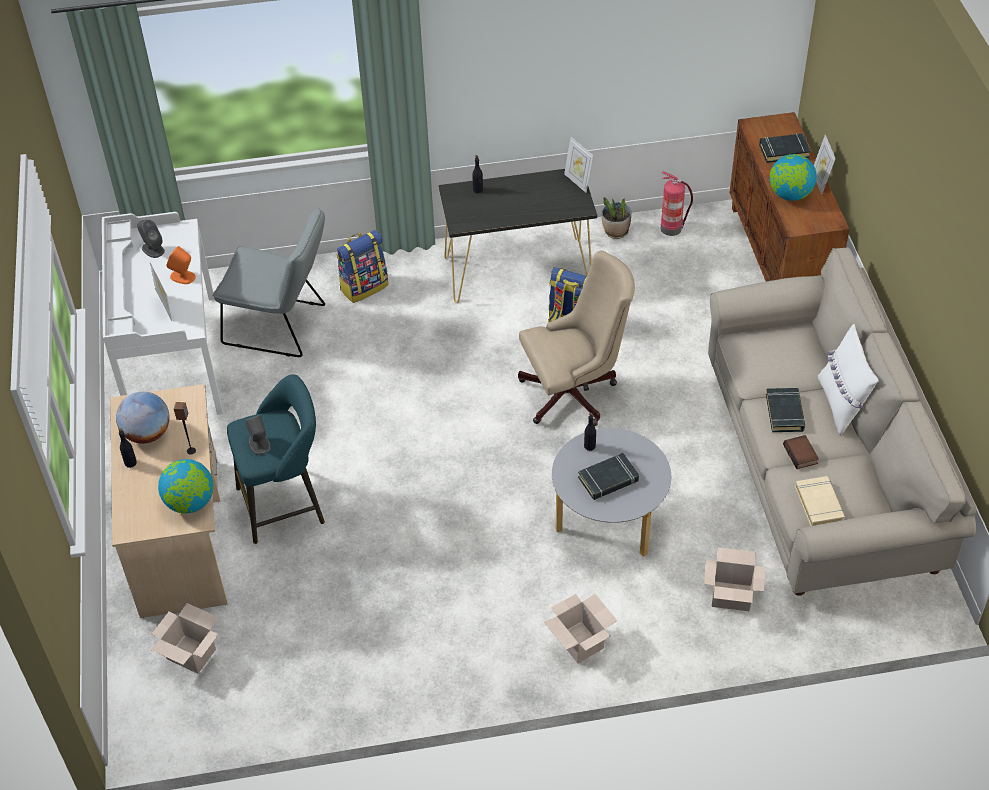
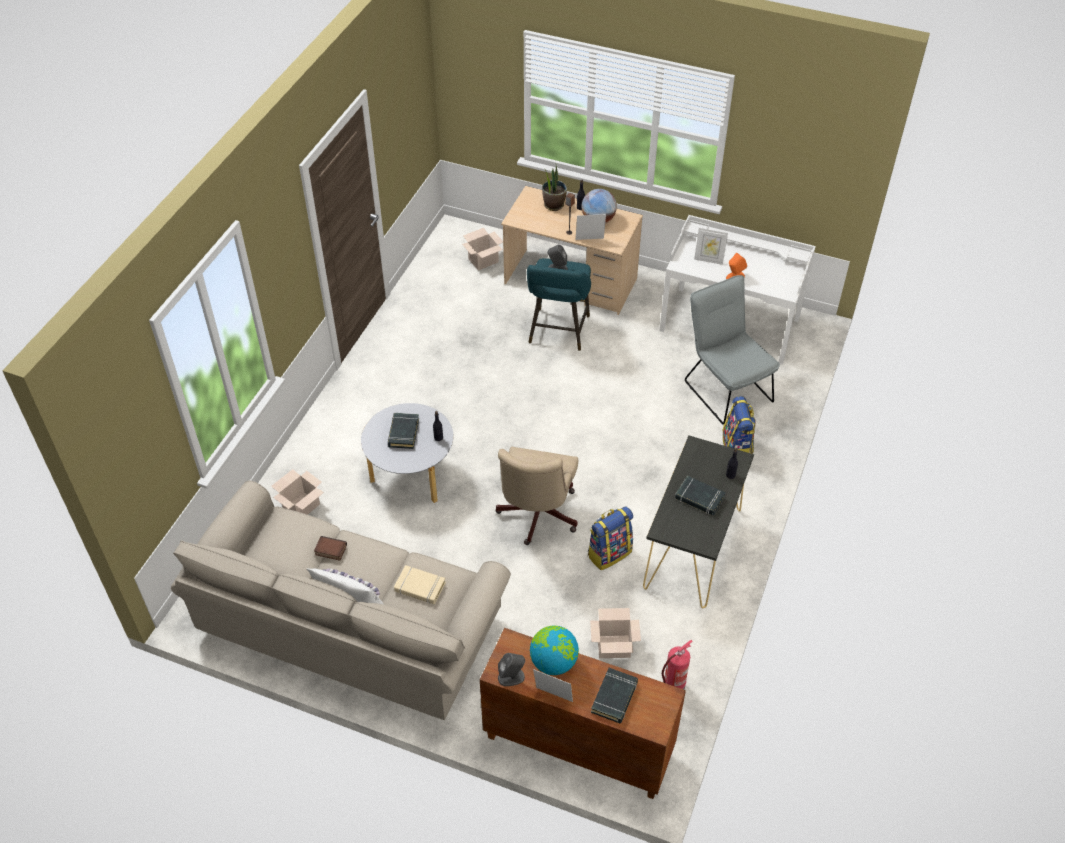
camera: 120 degrees right, 0 degrees up
(153, 249) = (775, 272): grey speaker -> grey speaker (511, 677)
(190, 503) = (529, 220): globe -> none
(281, 326) = (724, 387): grey chair -> grey chair turned 105 degrees clockwise
(578, 182) = (697, 545): picture frame -> picture frame (589, 241)
(581, 643) = (340, 417): cardboard box -> cardboard box (613, 647)
(615, 232) = (696, 641): potted plant -> potted plant (553, 205)
(785, 413) = (373, 566): black book -> black book (699, 498)
(819, 504) = (283, 532): beige book -> beige book (420, 587)

